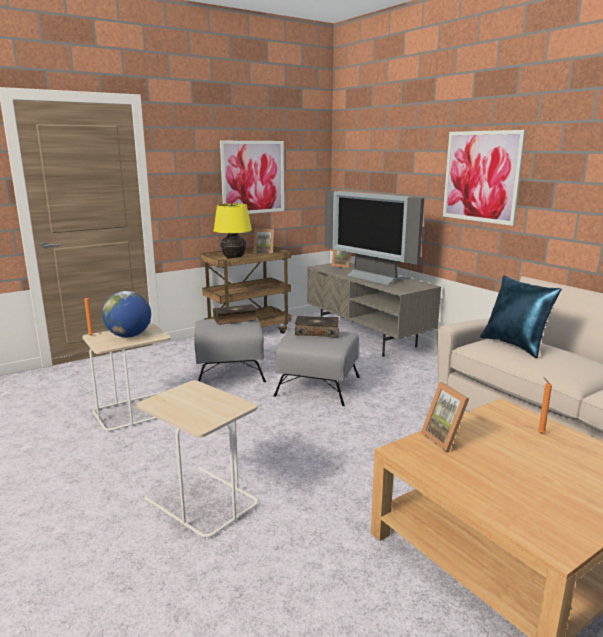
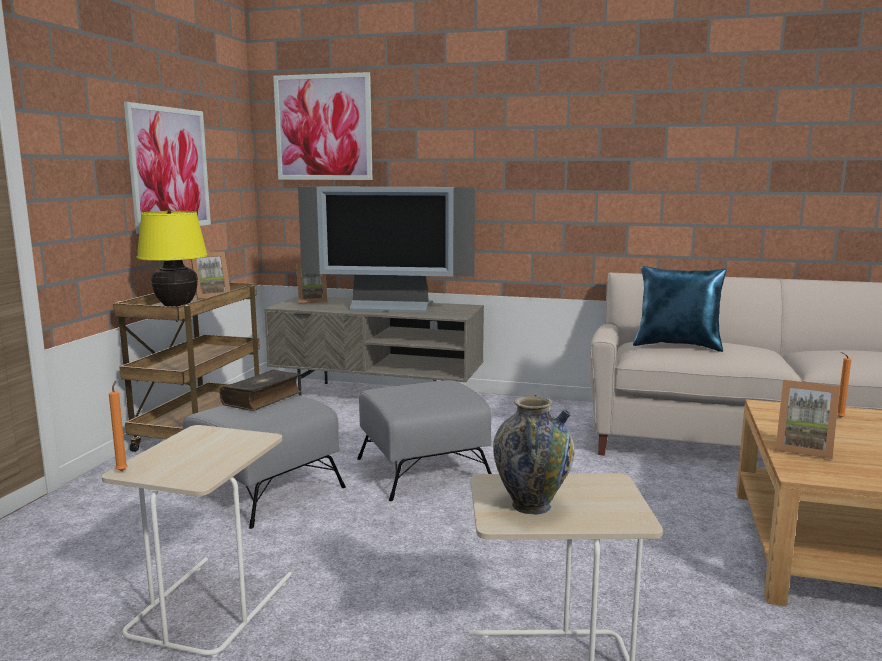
camera: 40 degrees left, 5 degrees down
(129, 336) = (203, 452): globe -> none
(180, 401) = (531, 505): none -> vase
(317, 332) = (414, 387): book -> none
(481, 176) = (530, 158): picture -> picture (323, 127)

